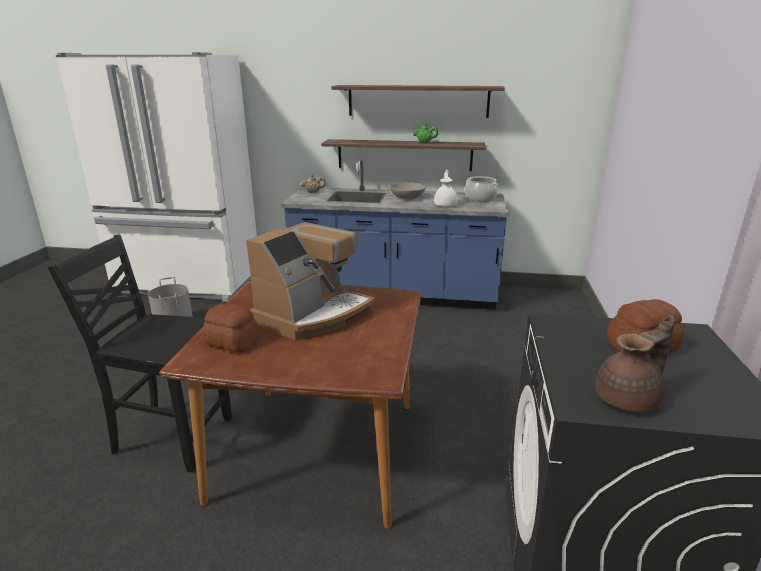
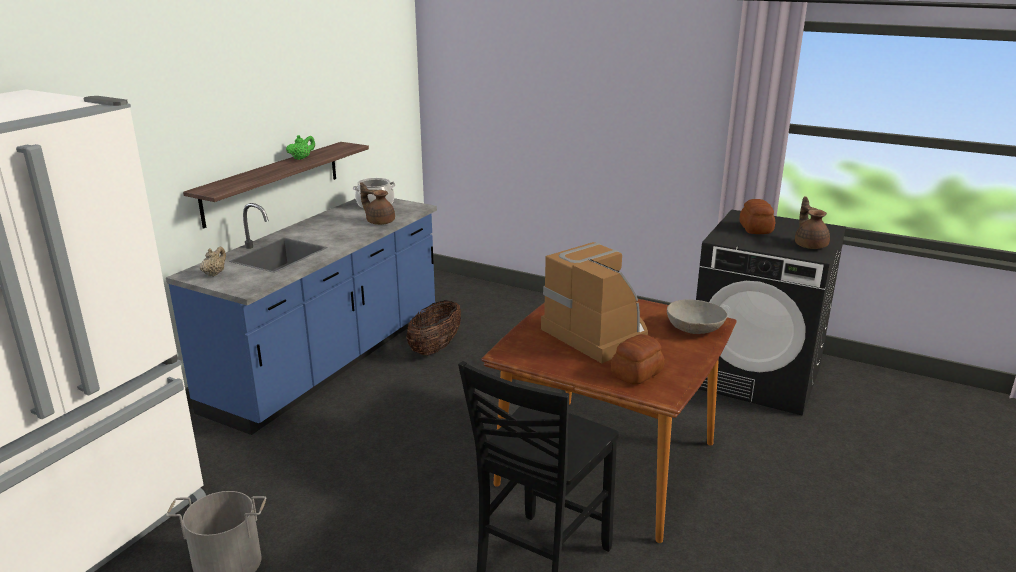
camera: 70 degrees left, 0 degrees up
(407, 197) = (323, 231): grey bowl -> grey bowl (695, 328)
(418, 101) = (276, 108): shelf -> none
(446, 205) = (379, 222): white teapot -> brown teapot
(448, 325) = (435, 348): none -> basket

